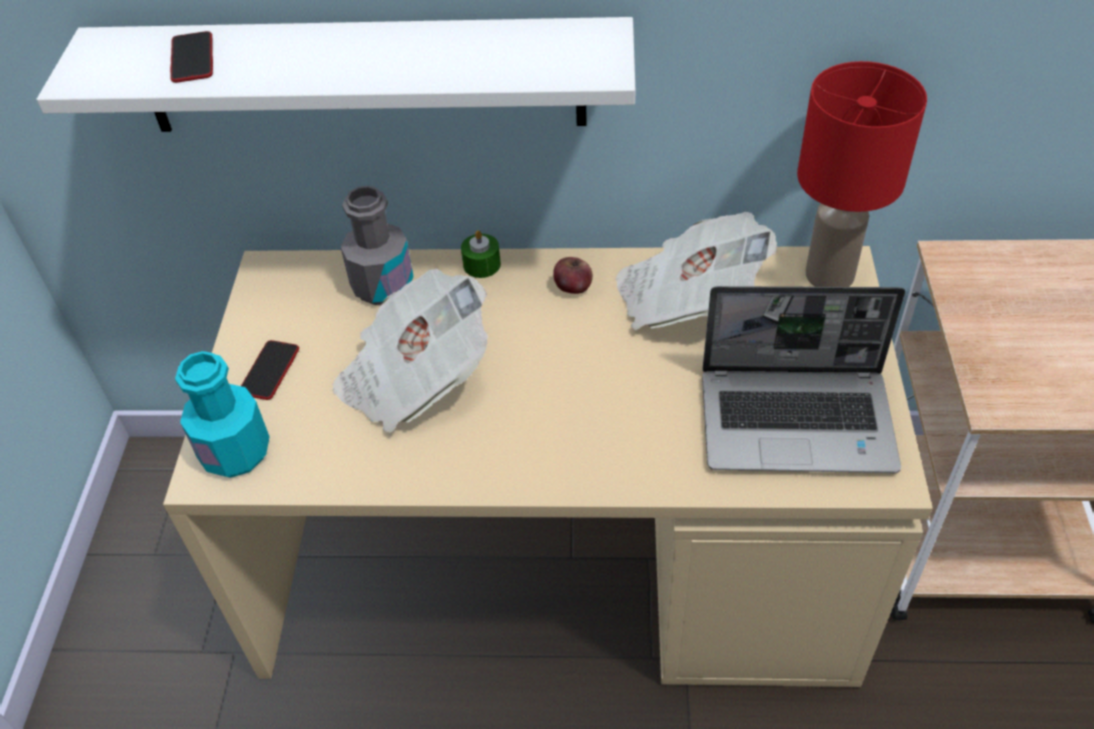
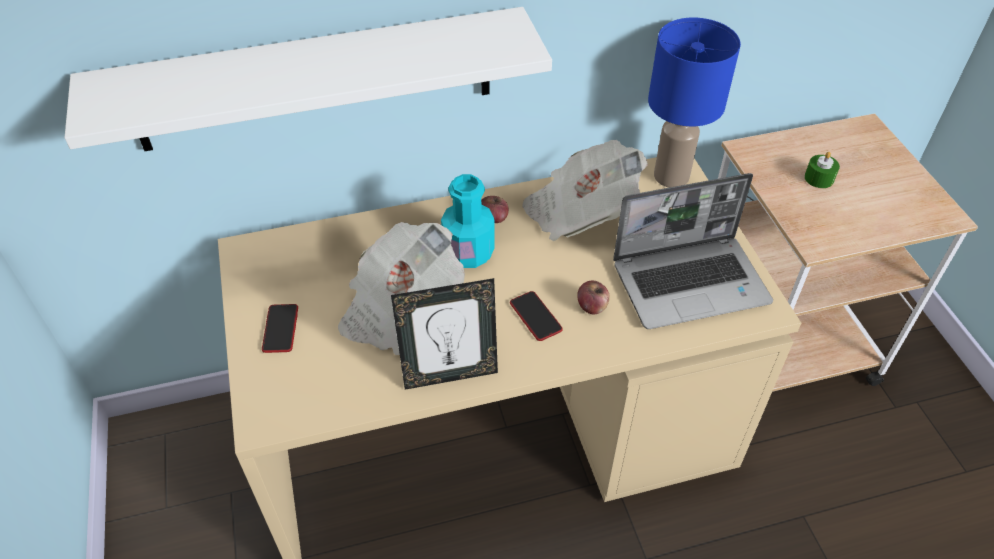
camera: 20 degrees left, 0 degrees up
(192, 58) = (188, 85): phone -> phone (535, 316)
(235, 452) = (279, 398): turquoise bottle -> turquoise bottle (468, 252)
(382, 286) = (345, 245): grey bottle -> none
(441, 470) = (450, 374): none -> picture frame
(482, 264) = (417, 214): green candle -> green candle (819, 178)
(652, 424) = (592, 306): none -> apple
(828, 275) = (670, 176): red table lamp -> blue table lamp

